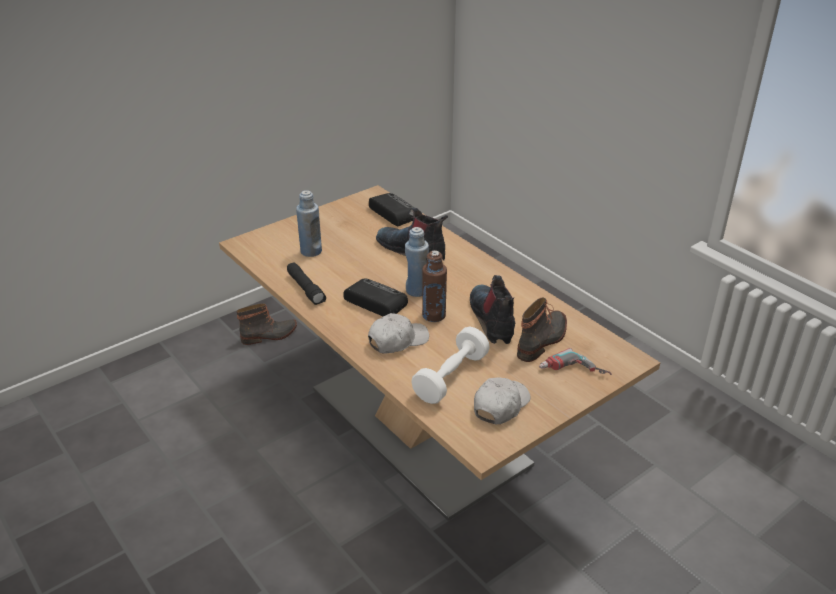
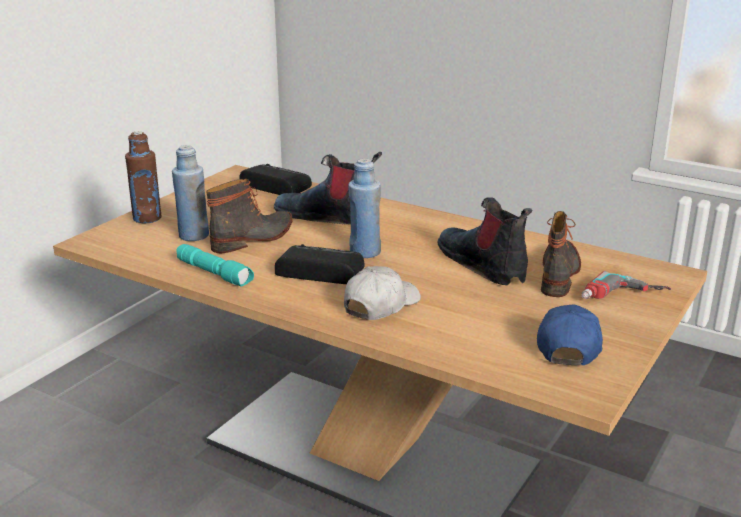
camera: 20 degrees left, 10 degrees down
(269, 335) = (112, 392): boot -> boot (254, 238)
(306, 289) = (215, 273): black flashlight -> turquoise flashlight
(434, 315) = (406, 272): brown bottle -> brown bottle (147, 218)
(451, 377) = (481, 330): white dumbbell -> none
(500, 405) = (568, 346): white cap -> blue cap

